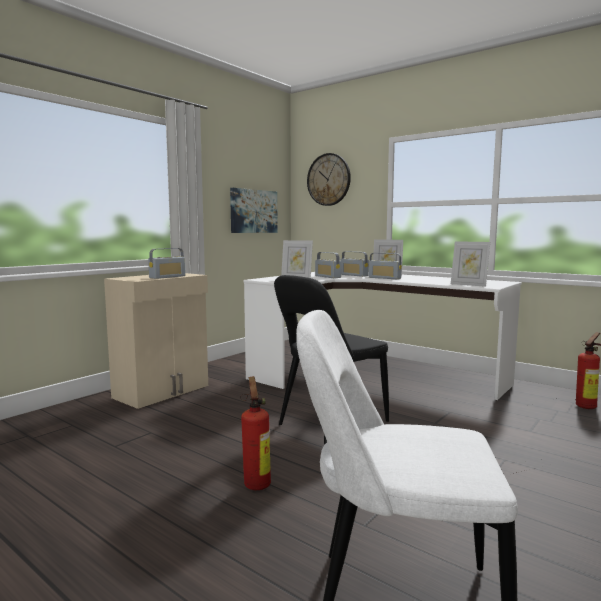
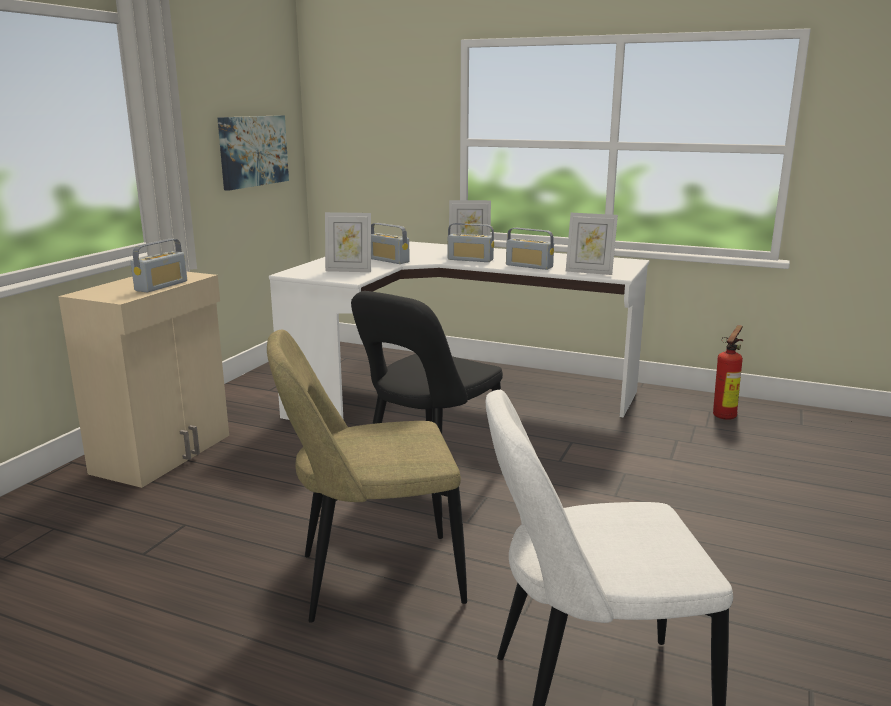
camera: 15 degrees left, 10 degrees up
(257, 483) = (371, 579): fire extinguisher -> beige chair
(328, 179) = (366, 97): wall clock -> none
(354, 275) = (423, 253): radio -> radio (529, 266)

